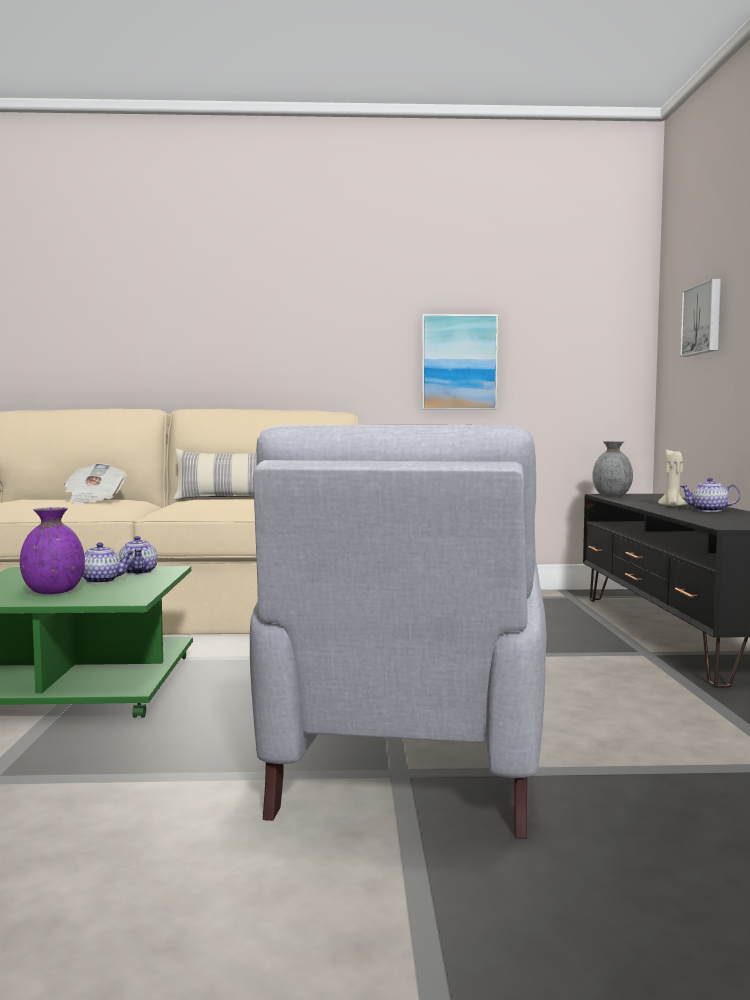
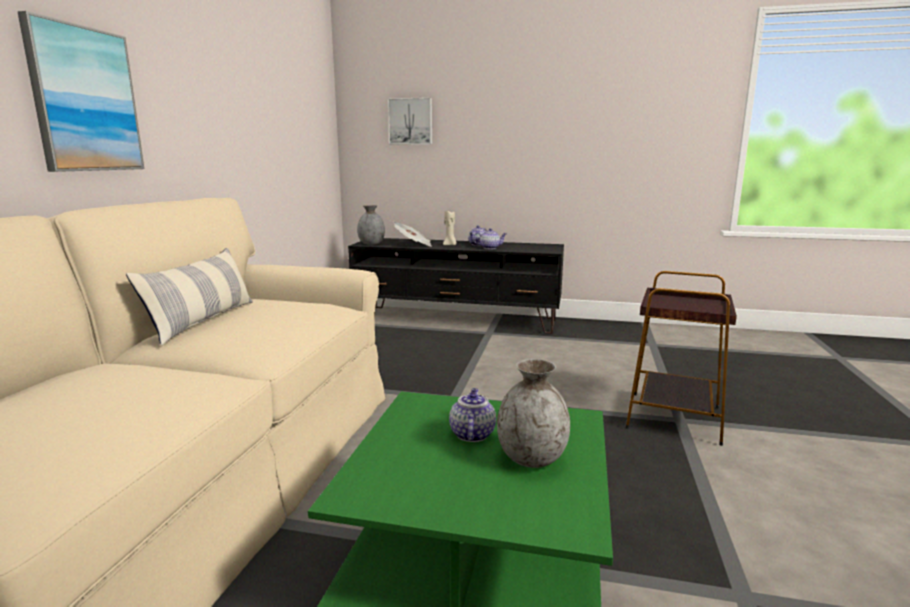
camera: 75 degrees left, 10 degrees up
(54, 592) = (532, 458): purple vase -> grey vase
(94, 500) = (118, 385): newspaper -> newspaper (413, 245)
(139, 572) = (427, 415): teapot -> teapot (490, 248)
(404, 768) = (673, 418): grey armchair -> brown side table
(459, 362) = (259, 140): picture -> picture (85, 100)

